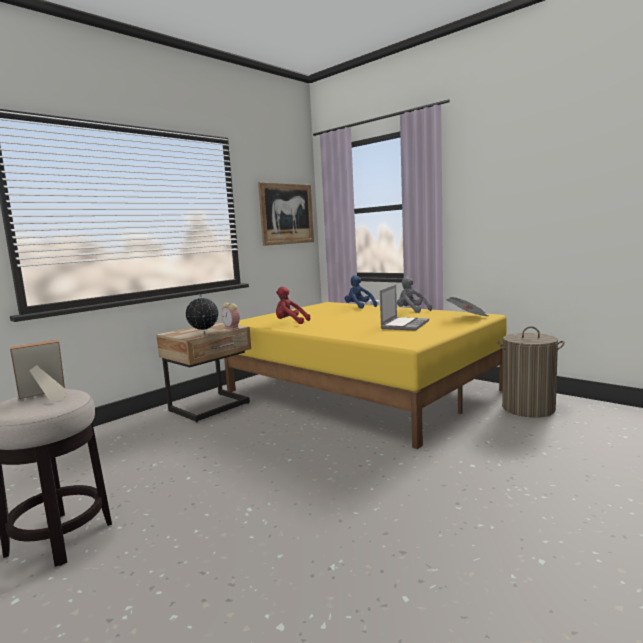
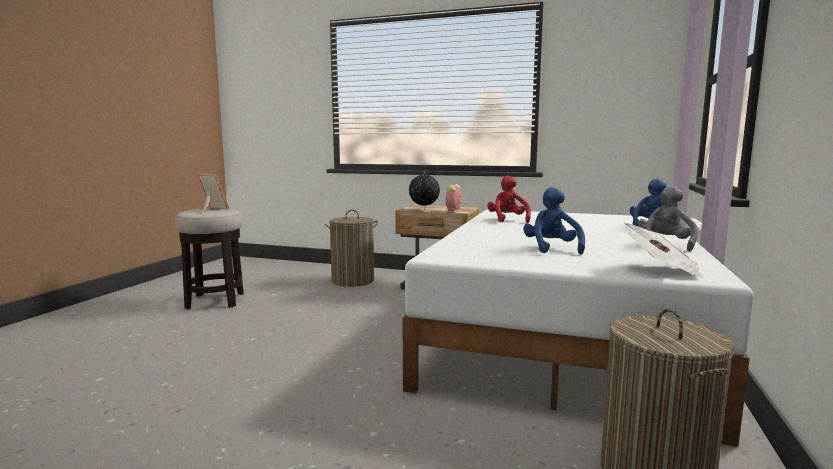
camera: 65 degrees right, 0 degrees up
(128, 441) = (352, 281): none -> laundry basket
(287, 214) = (629, 88): picture -> none
(361, 390) = (563, 334): yellow bed -> white bed
(404, 325) = (551, 249): laptop -> blue plush toy

